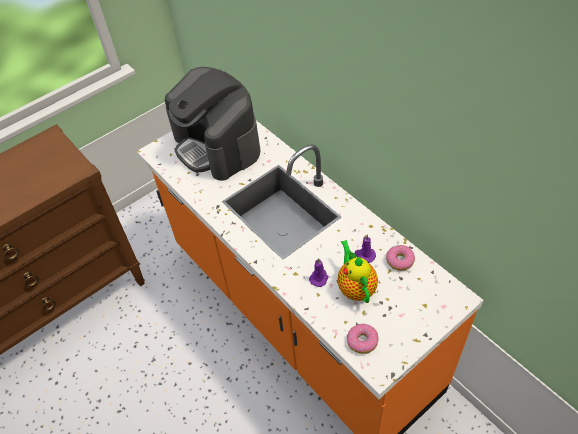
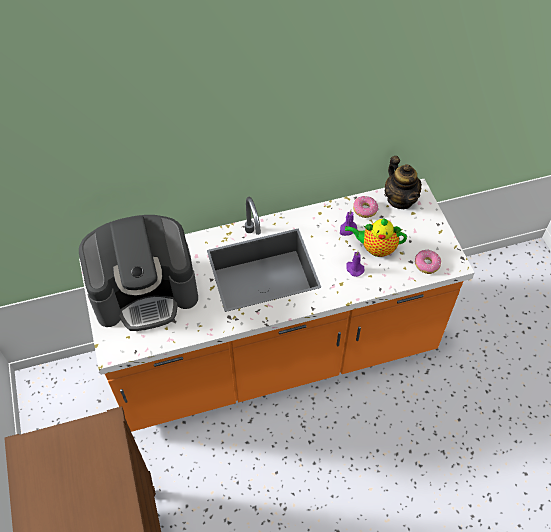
camera: 70 degrees left, 5 degrees up
(435, 287) = (400, 199): none -> teapot

